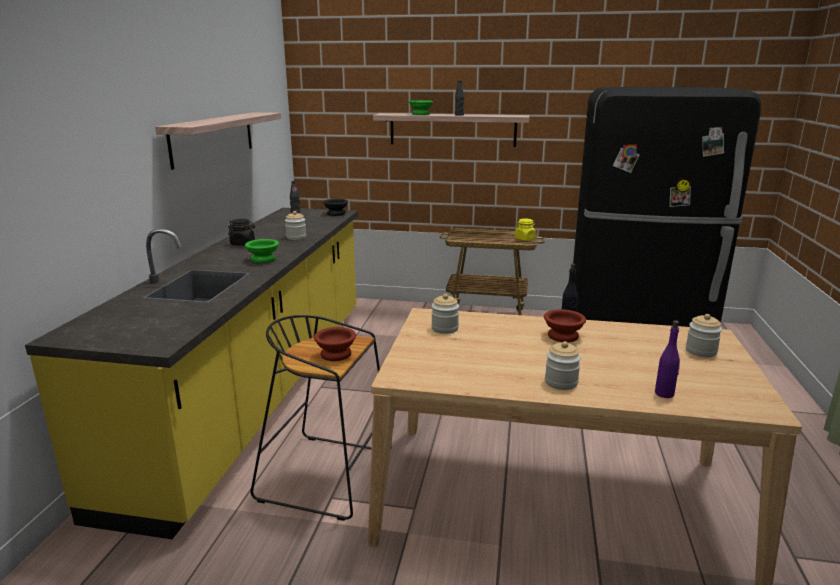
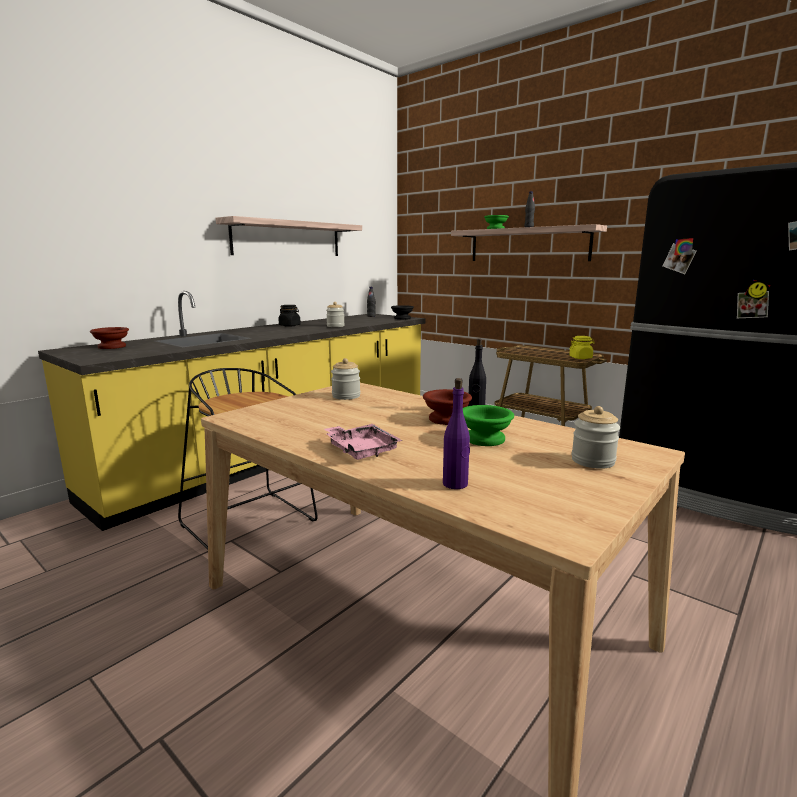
camera: 30 degrees right, 5 degrees down
(263, 260) = (279, 333): green bowl -> green bowl (484, 440)
(334, 354) = (242, 401): brown bowl -> brown bowl (111, 346)
(561, 382) = (361, 449): jar -> pink tray

